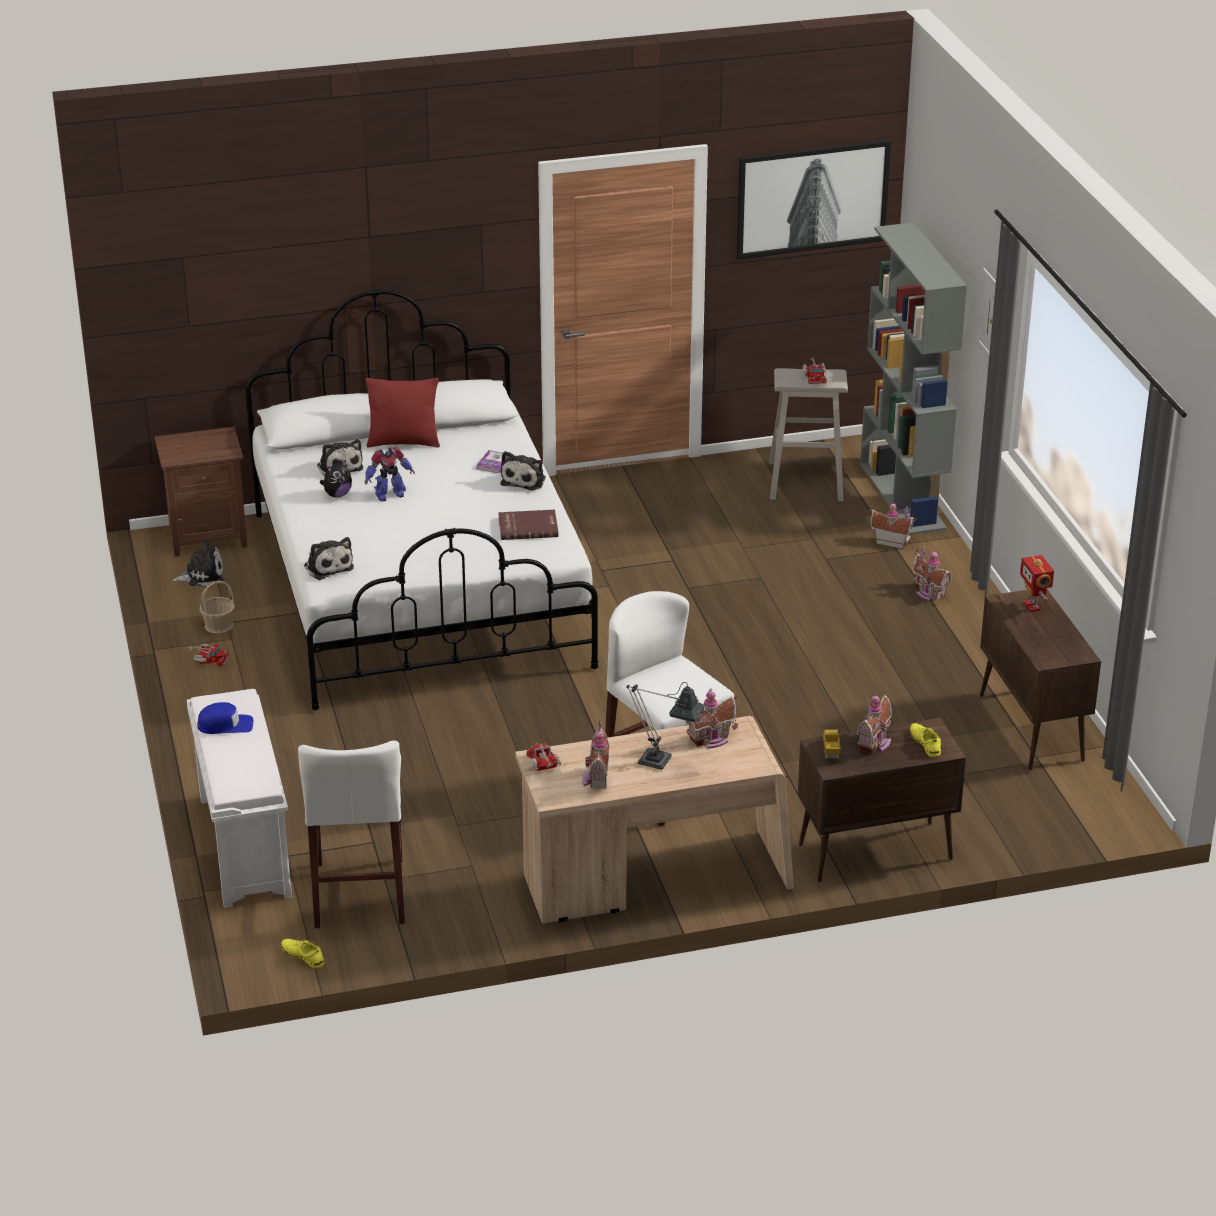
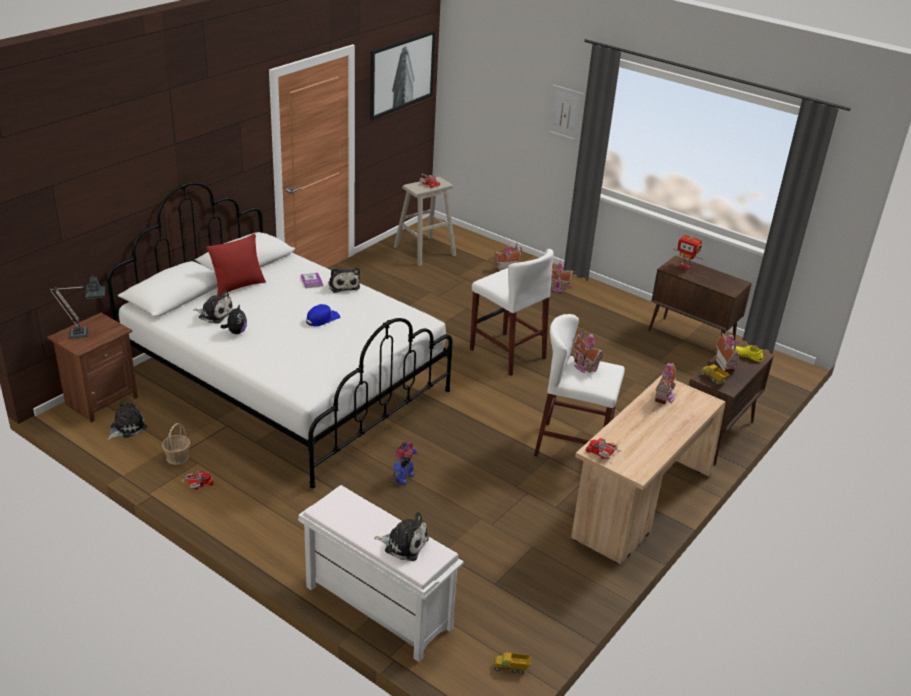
camera: 40 degrees left, 0 degrees up
(225, 725) = (355, 520): blue cap -> blue cap (322, 319)
(302, 955) = (511, 668): yellow shoe -> toy truck
(327, 566) = (289, 380): plush toy -> plush toy (404, 544)
(359, 892) = (490, 601): white stool -> white stool (507, 353)
(389, 495) = (271, 321): toy robot -> toy robot (403, 477)
(528, 527) = (382, 312): red book -> none
(595, 778) = (642, 449): toy house -> toy house (584, 366)
(662, 762) = (661, 422): table lamp -> table lamp (84, 333)
(903, 496) = (481, 244): grey bookcase -> none

